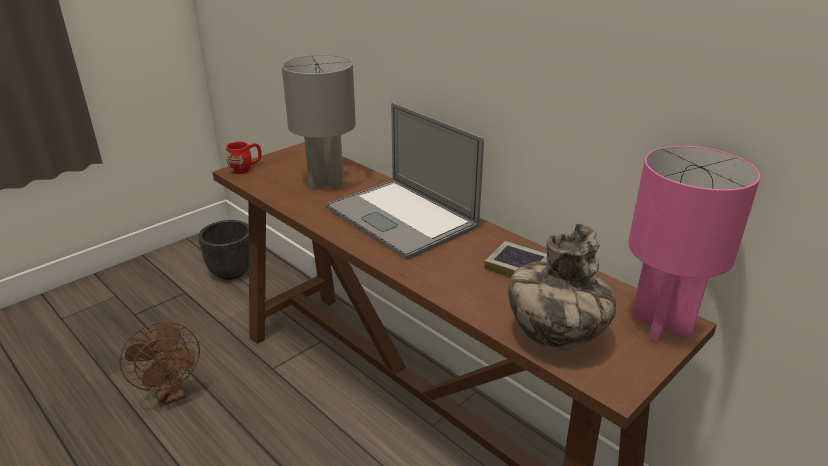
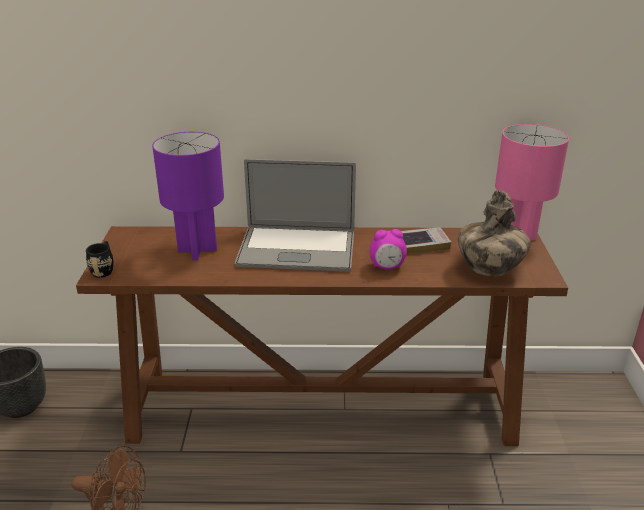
camera: 45 degrees left, 0 degrees up
(246, 168) = (104, 269): red mug -> black mug
(327, 183) = (198, 250): grey table lamp -> purple table lamp
(449, 274) = (387, 267): none -> alarm clock

